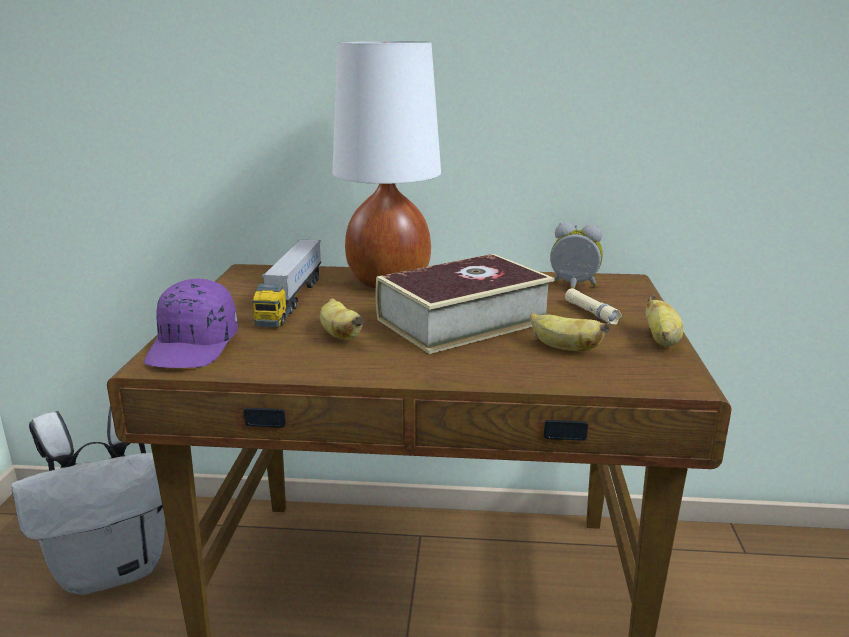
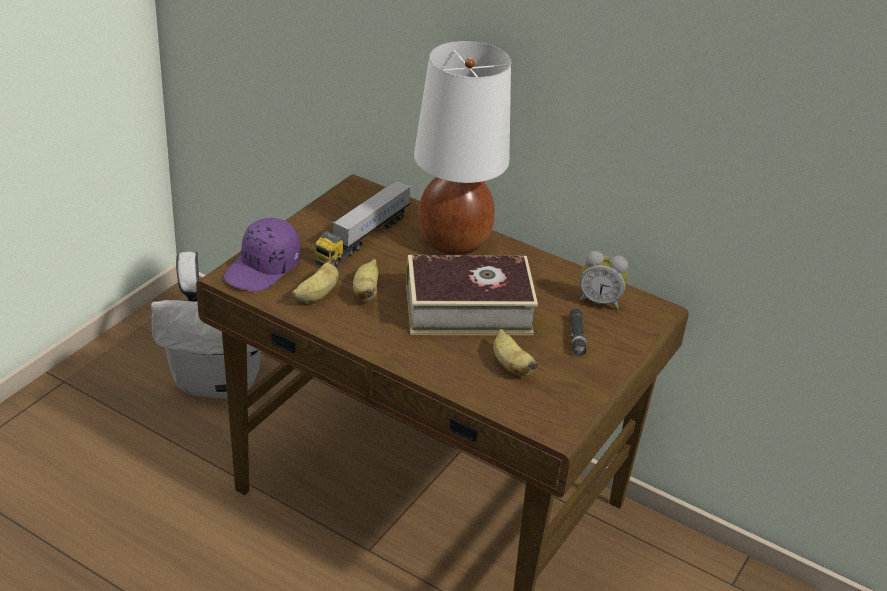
camera: 25 degrees right, 15 degrees up
(573, 287) = (599, 301): alarm clock -> alarm clock turned 150 degrees clockwise
(591, 312) = (576, 337): beige flashlight -> black flashlight
(661, 340) = (594, 386): banana -> banana (317, 295)

